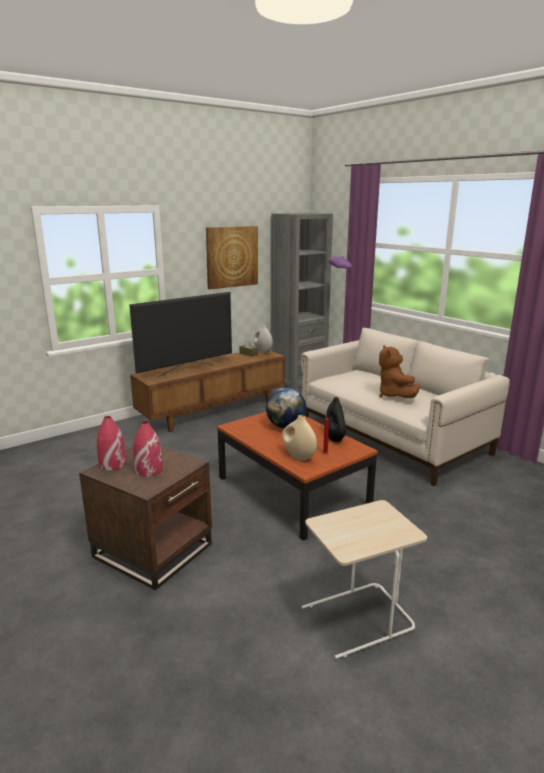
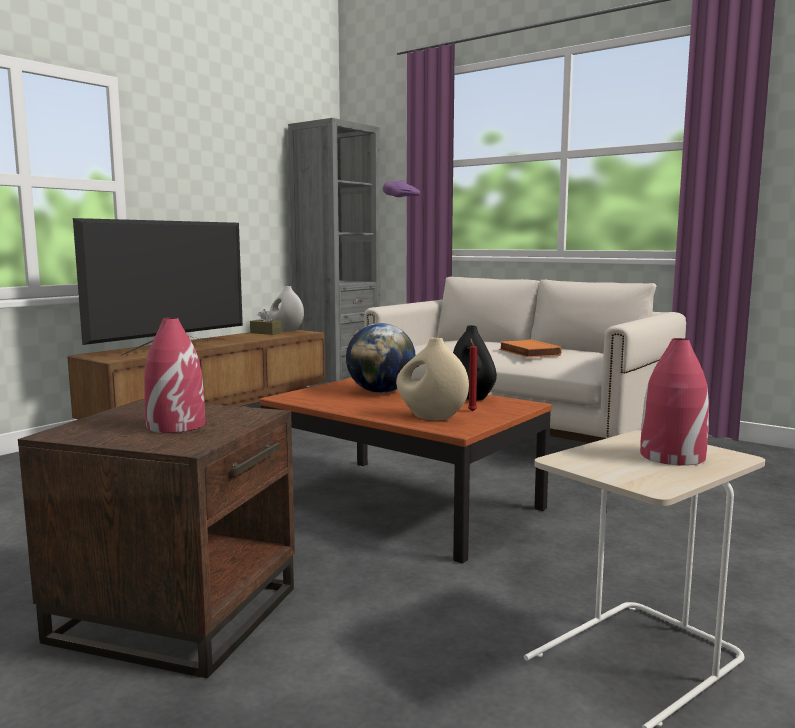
camera: 15 degrees left, 10 degrees down
(112, 464) = (90, 424): red vase -> red vase (671, 456)
(232, 257) = (232, 181): picture -> none
(394, 396) = (527, 353): brown plush toy -> orange book

